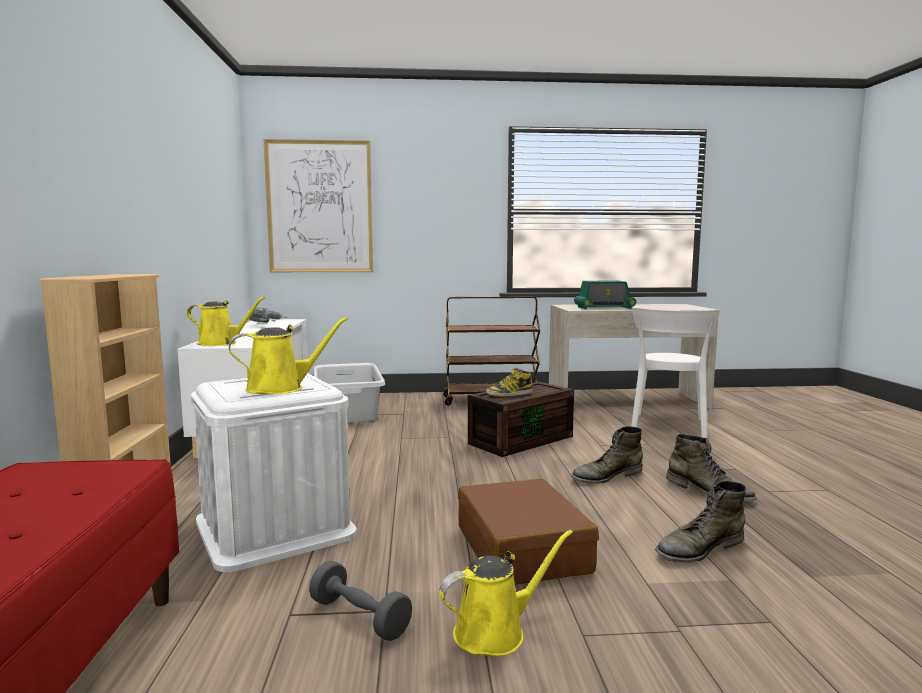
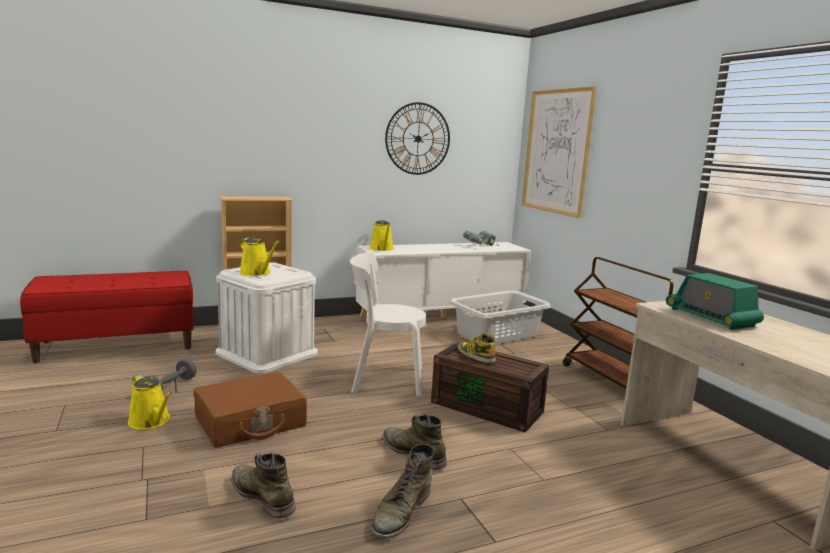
camera: 70 degrees right, 5 degrees up
(196, 185) = (418, 139): none -> wall clock
(668, 426) = (640, 498): white chair -> white chair (383, 379)

